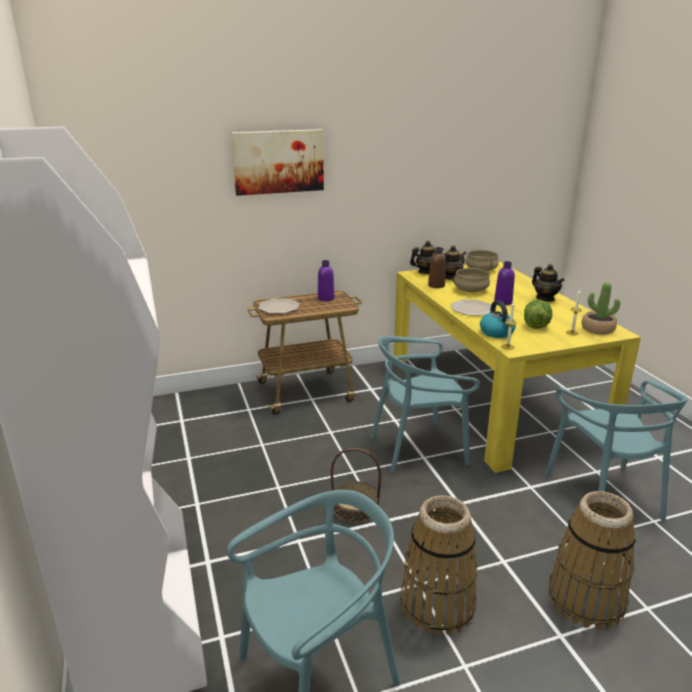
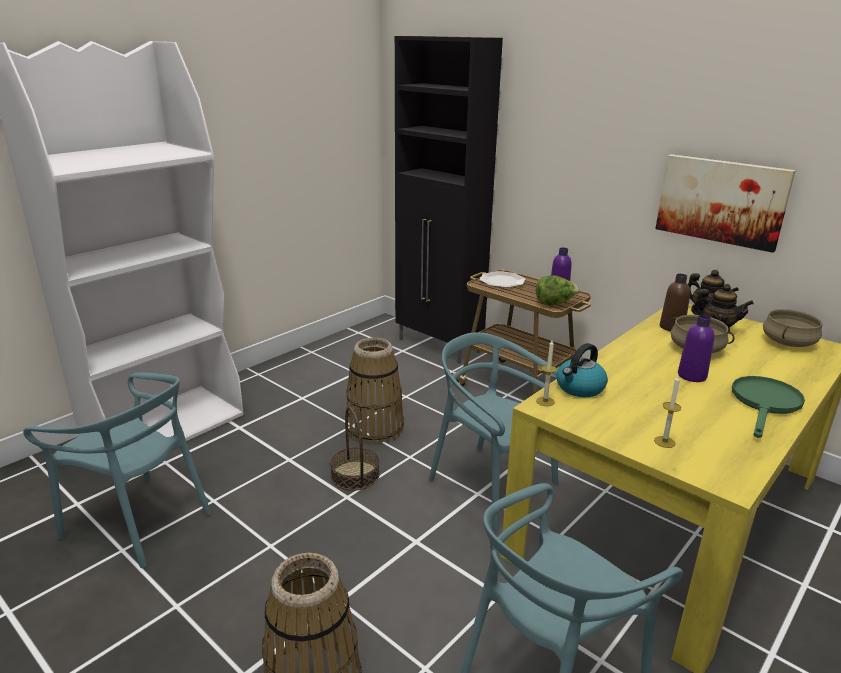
camera: 60 degrees right, 0 degrees up
(199, 400) = (439, 346): none -> black cabinet
(278, 161) = (556, 124): picture -> picture (721, 201)
(437, 604) = (248, 566): basket -> basket (374, 428)
(472, 308) = (633, 361): plate -> none
(536, 325) = (648, 410): lettuce -> lettuce (554, 304)
(545, 298) = (765, 404): teapot -> green frying pan
(597, 329) = (713, 462): potted plant -> none

